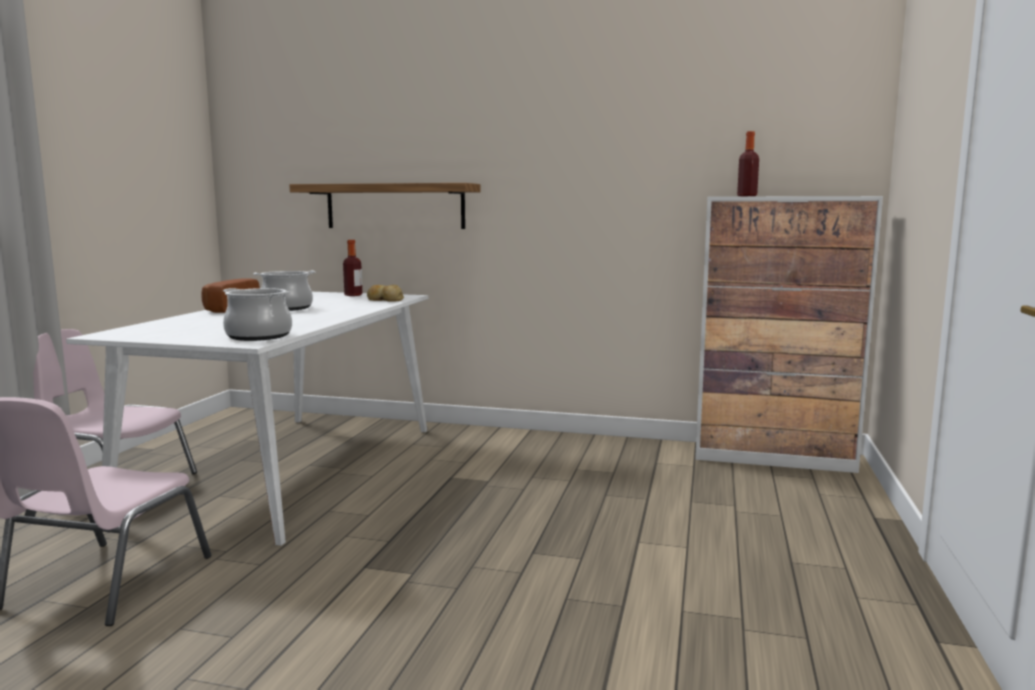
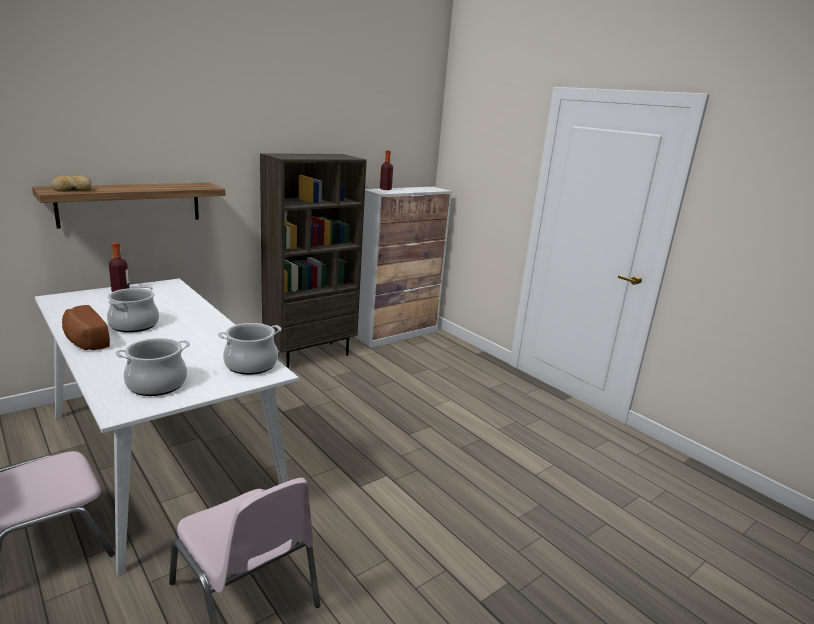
camera: 55 degrees left, 10 degrees up
(169, 330) = (157, 384): none -> cooking pot
(385, 300) = (172, 293): bread -> bread (72, 190)
(596, 444) = (310, 355): none -> brown bookcase

